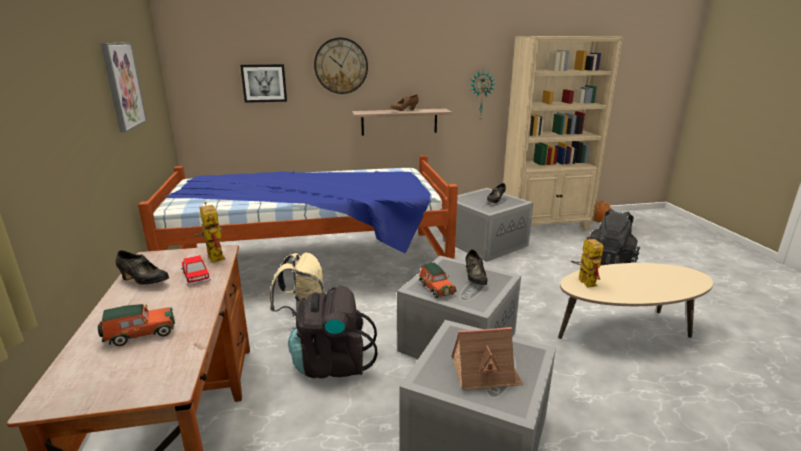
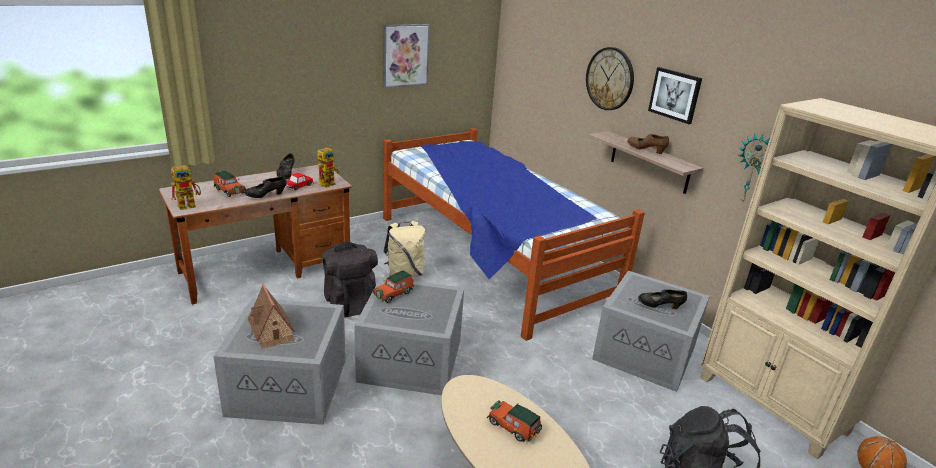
camera: 65 degrees right, 5 degrees up
(264, 83) = (550, 77): picture -> picture (675, 95)
(475, 279) = (424, 311): black shoe -> black shoe (266, 196)
(583, 281) = (483, 392): toy robot -> toy robot (190, 205)
(625, 278) = (514, 428): none -> toy car

